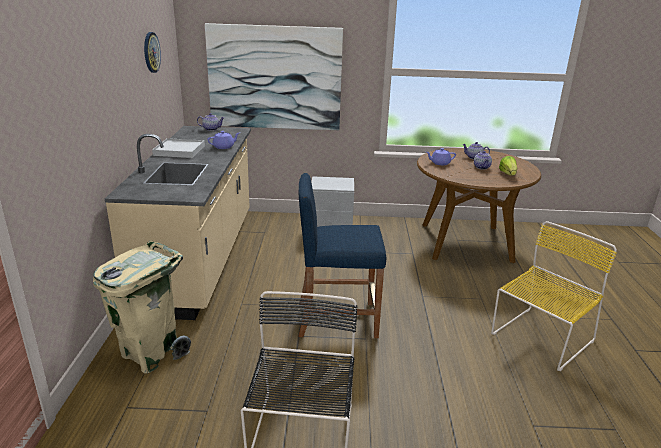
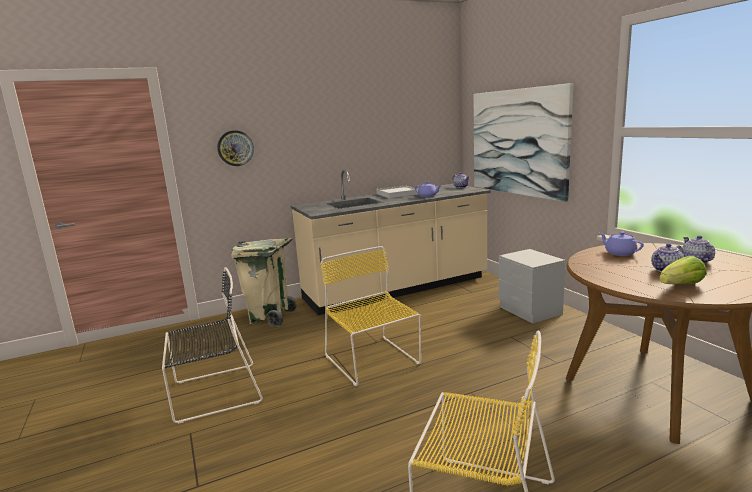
camera: 65 degrees right, 10 degrees down
(151, 52) = (400, 115): wall clock -> wall clock (235, 148)
(337, 319) = (373, 361): blue stool -> yellow chair

